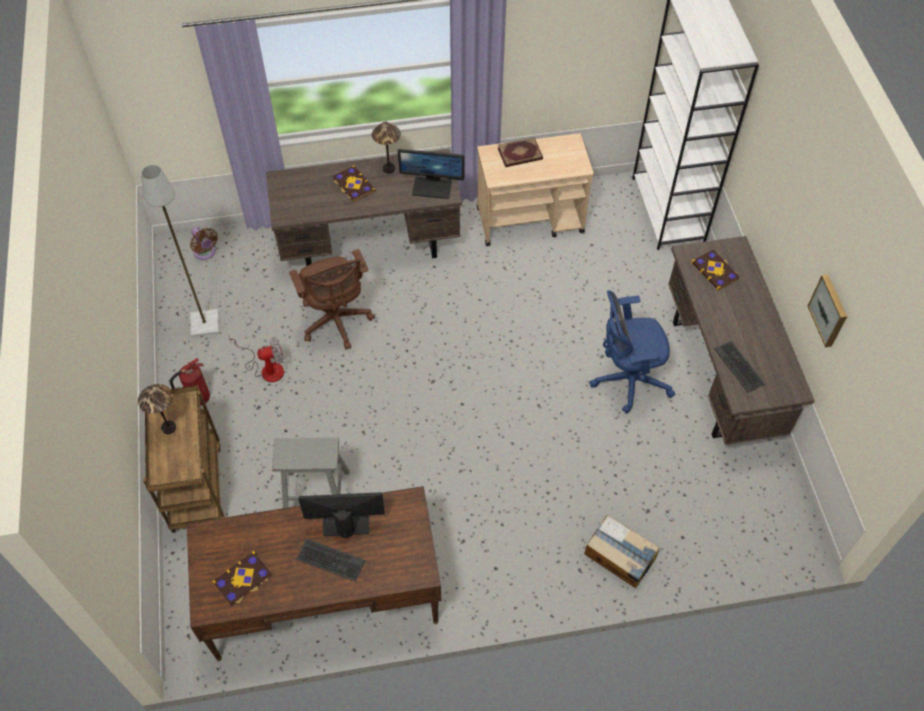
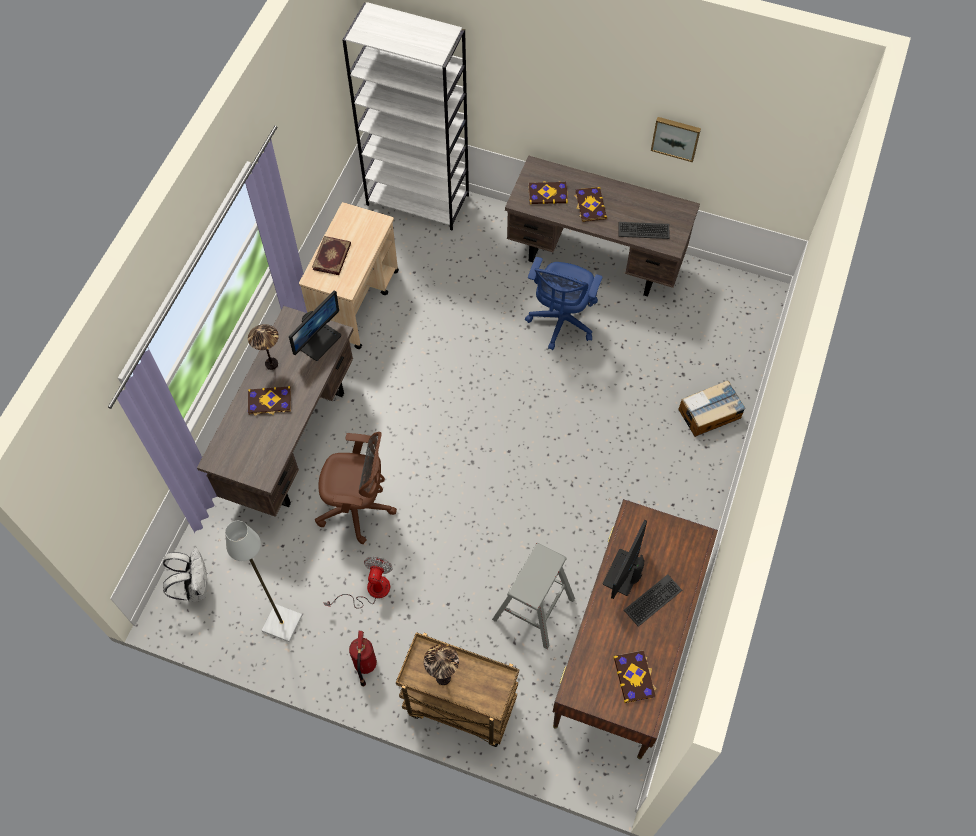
camera: 60 degrees left, 5 degrees up
(205, 253) = (195, 586): brown fan -> white backpack
(731, 309) = (590, 205): none -> book

